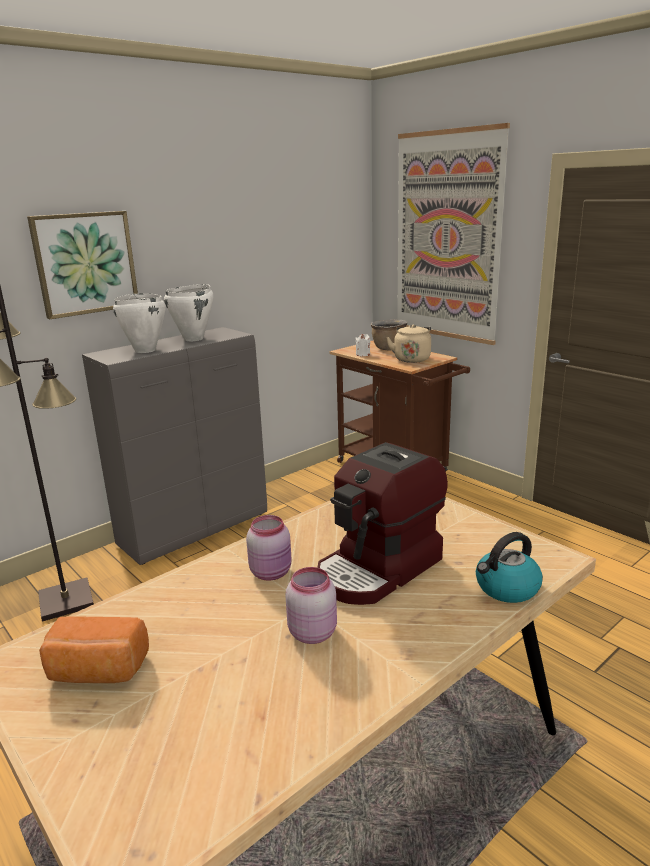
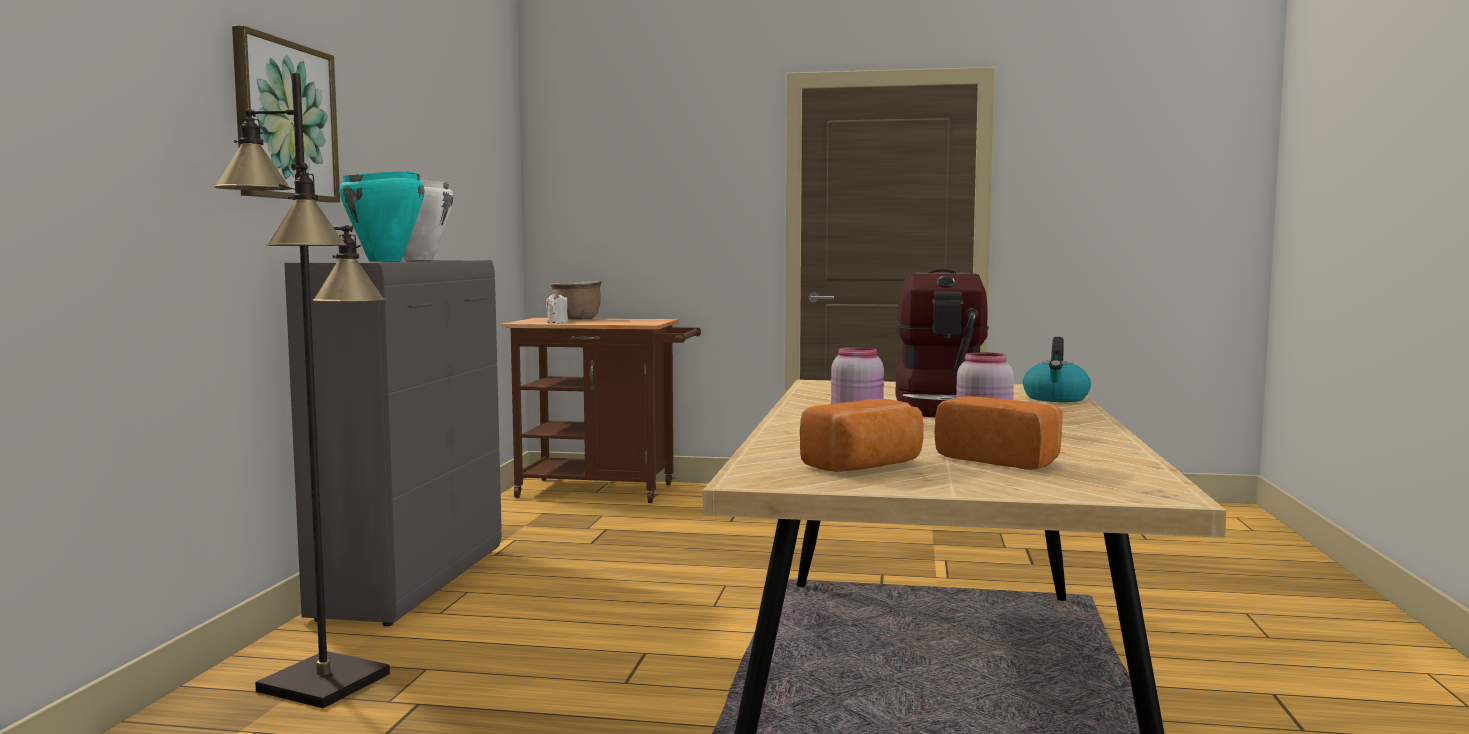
camera: 40 degrees left, 15 degrees down
(145, 350) = (385, 261): white cooking pot -> turquoise cooking pot
(188, 710) = (1001, 459): none -> bread
(411, 359) = (629, 321): beige kettle -> none
(447, 237) = (650, 169): picture -> none

